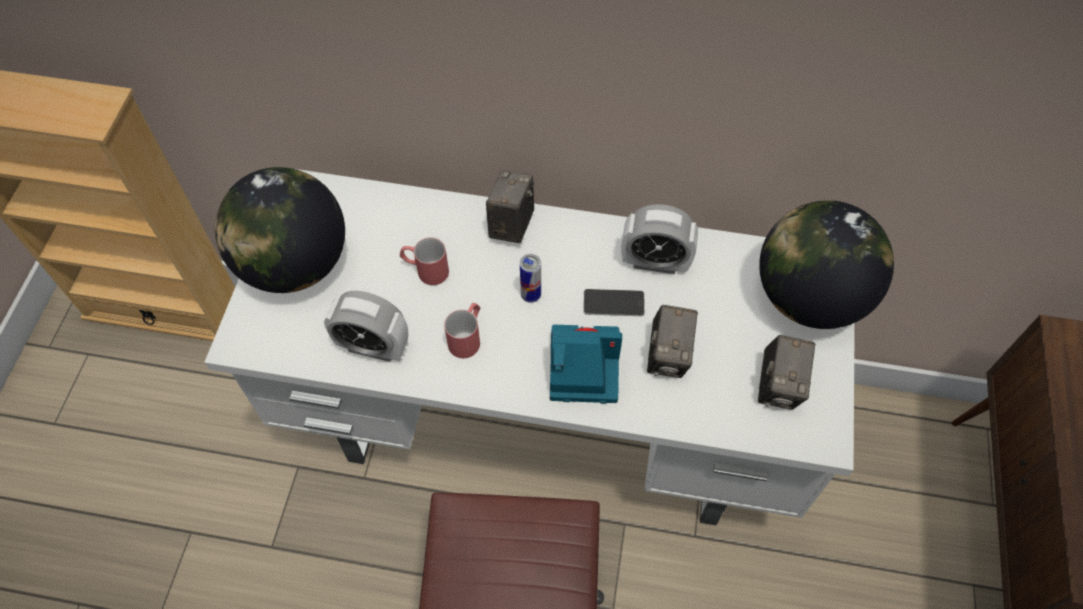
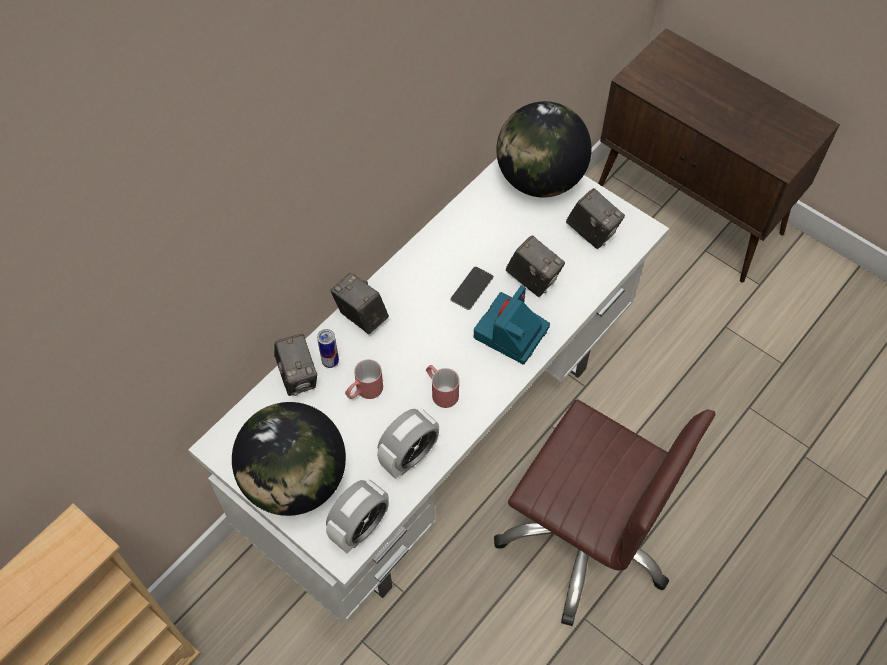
camera: 60 degrees left, 0 degrees up
(409, 208) = (298, 376): none -> camera
(531, 295) = (432, 334): can -> can (330, 361)
(655, 262) = (455, 247): alarm clock -> alarm clock (360, 528)

